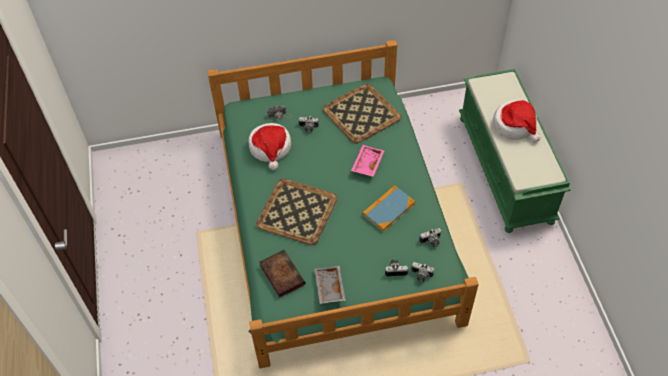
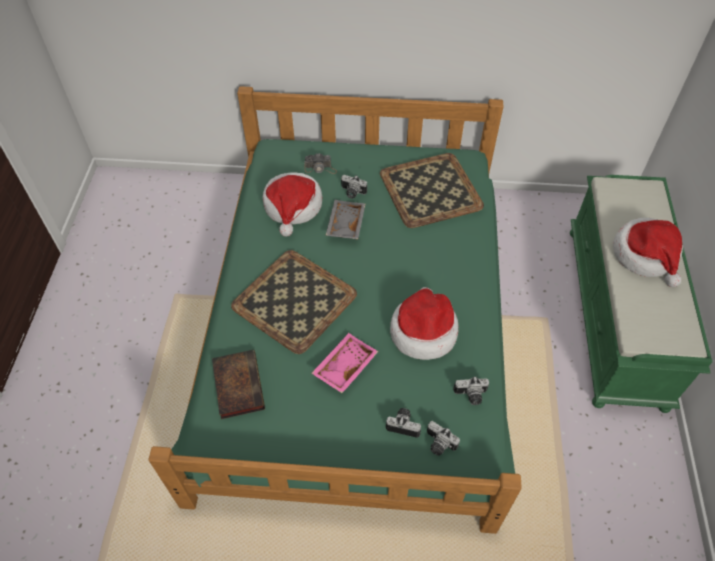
camera: 15 degrees right, 0 degrees up
(328, 287) = (296, 424): grey tray -> grey tray (344, 224)
(367, 164) = (414, 258): pink tray -> pink tray (344, 366)
(388, 210) = (423, 331): book -> hat

